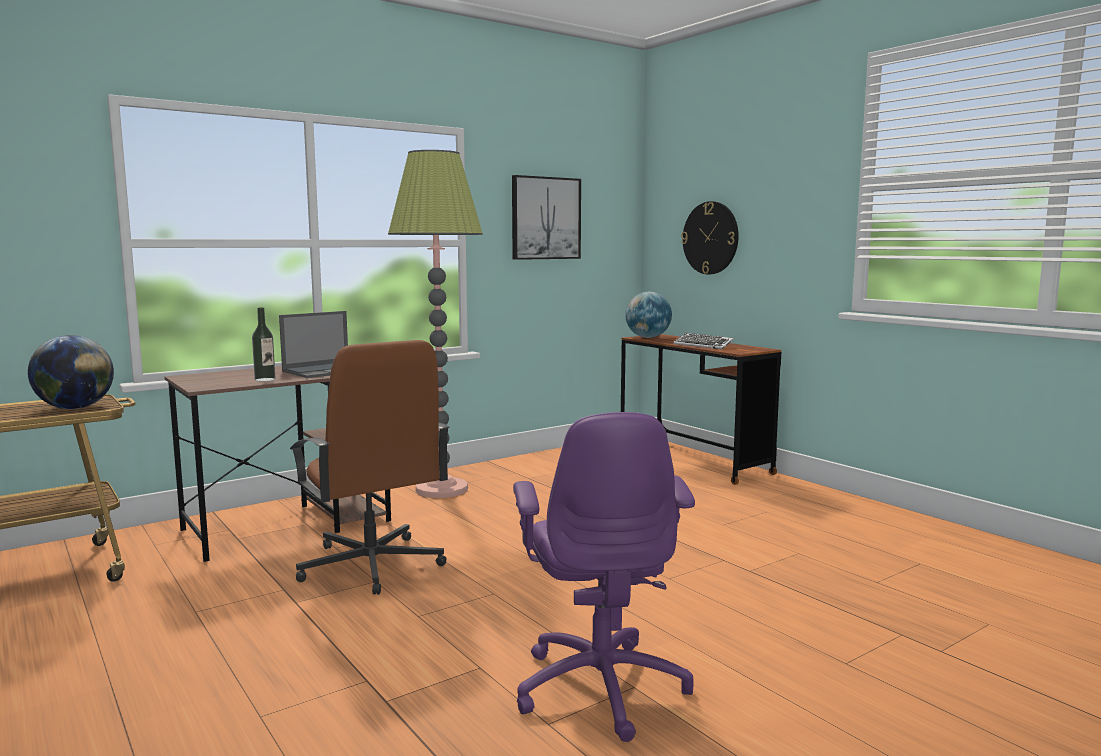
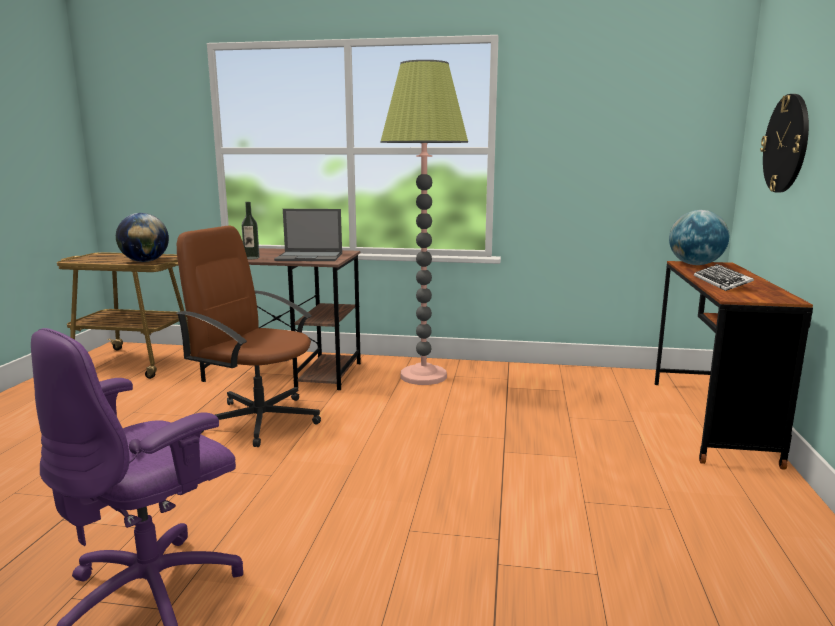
camera: 45 degrees right, 5 degrees up
(371, 566) = (259, 419): brown office chair -> brown office chair turned 105 degrees clockwise
(545, 218) = (595, 123): picture -> none

